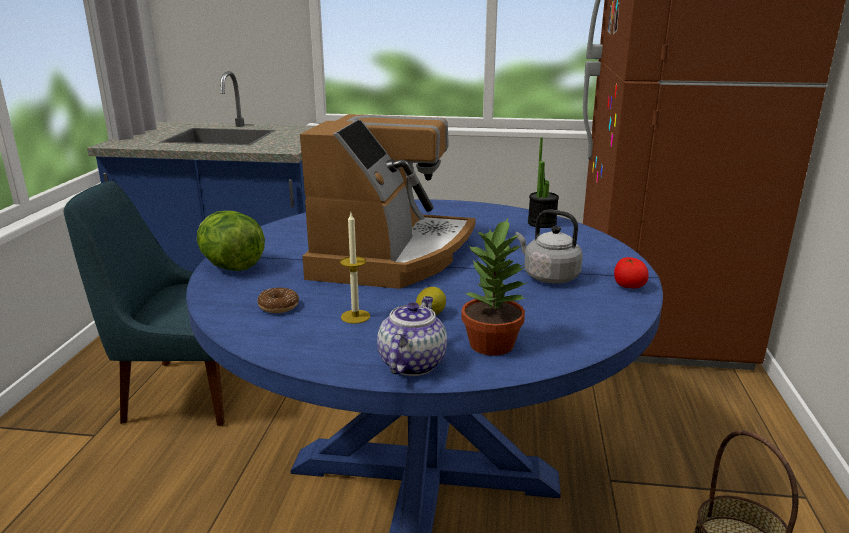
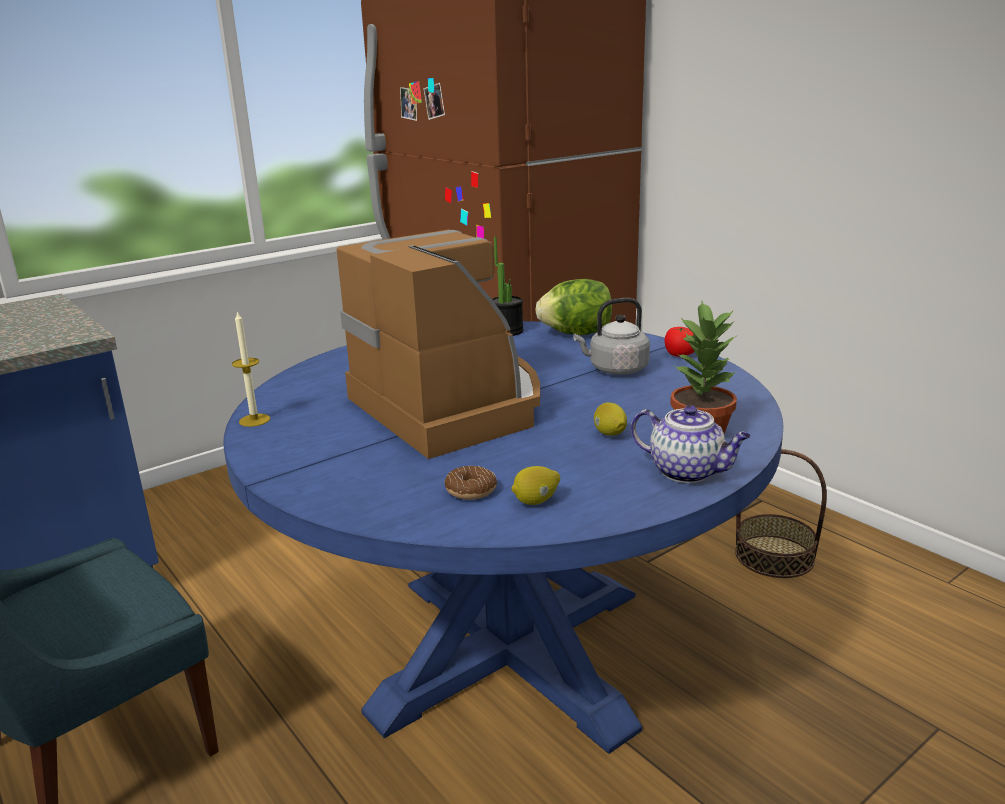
camera: 45 degrees left, 0 degrees up
(231, 266) = (313, 483): lettuce -> lettuce (576, 334)
(290, 330) = (536, 501): none -> lemon
(355, 316) = (559, 464): candle -> candle (254, 420)
(412, 363) = (688, 472): teapot -> teapot turned 150 degrees clockwise

